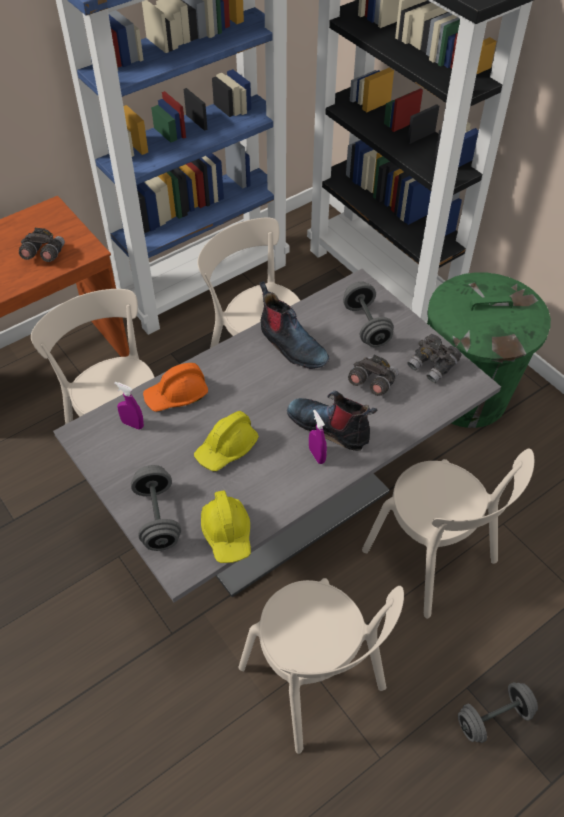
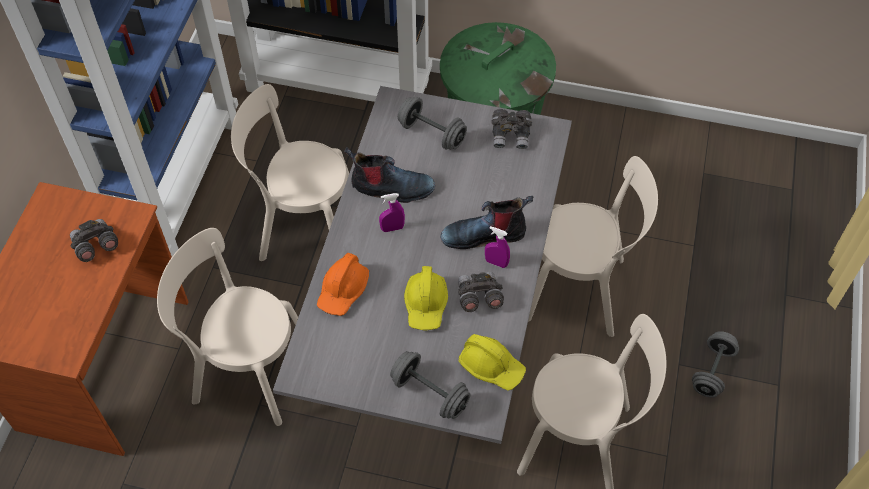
camera: 40 degrees left, 5 degrees up
(132, 424) = (333, 338): purple spray bottle -> purple spray bottle (392, 228)
(372, 383) = (481, 178): grey binoculars -> grey binoculars (478, 298)

